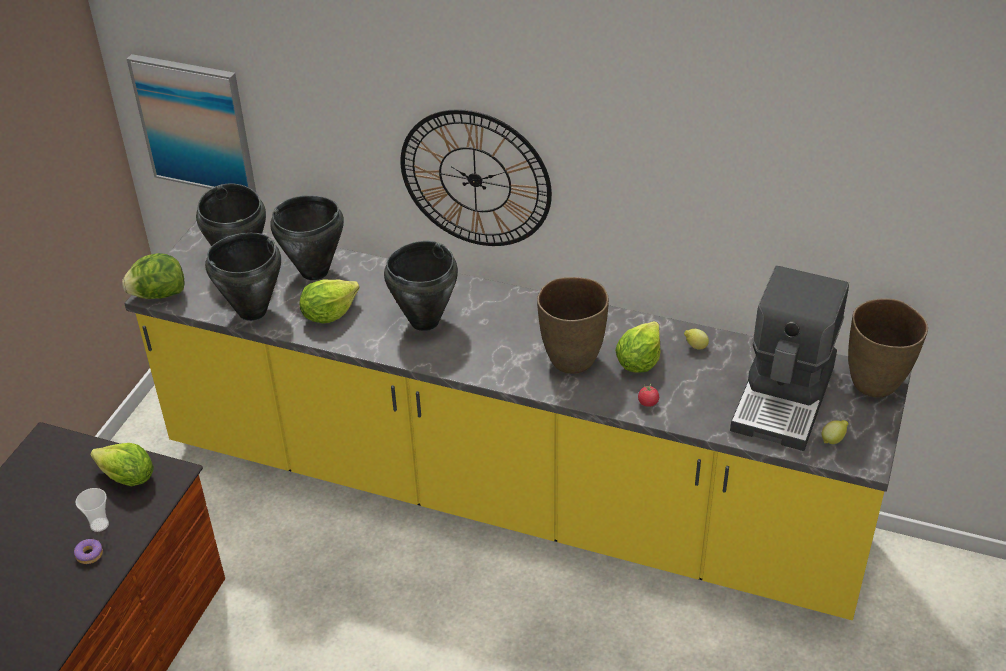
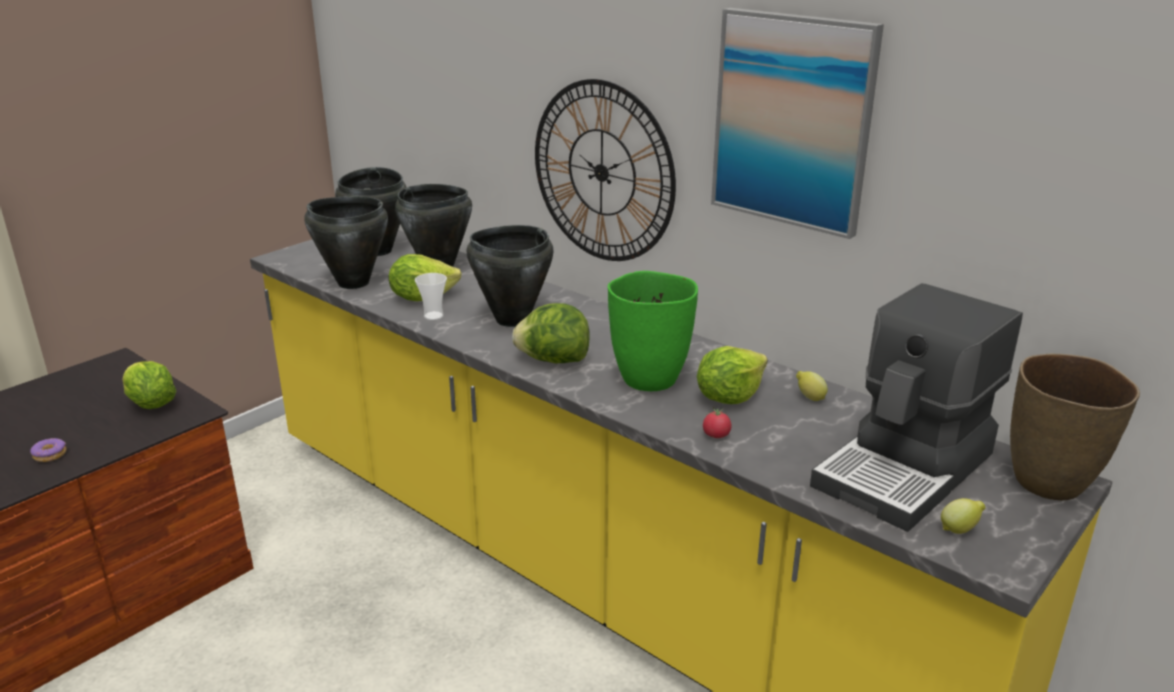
camera: 20 degrees right, 15 degrees down
(99, 524) = (86, 433): cup -> cup (433, 316)
(158, 295) = (284, 258): lettuce -> lettuce (553, 360)
(195, 124) = (376, 115): picture -> picture (792, 121)
(571, 359) = (649, 379): brown vase -> green vase

